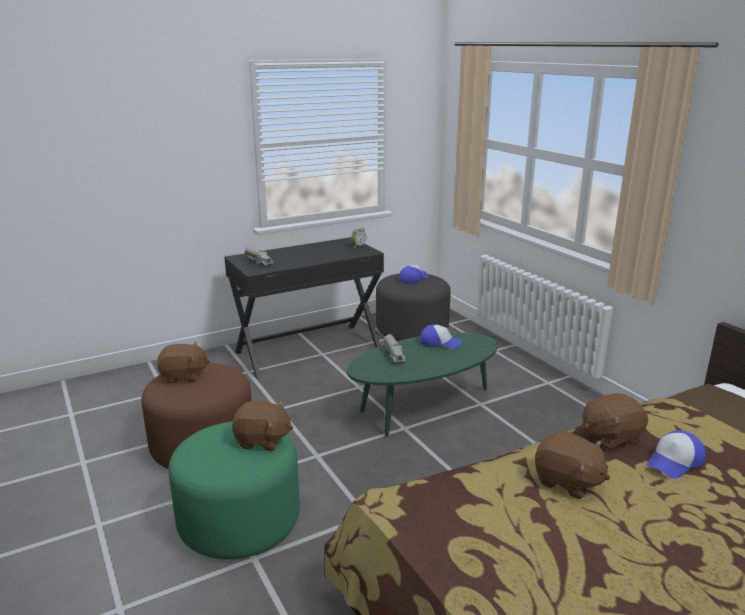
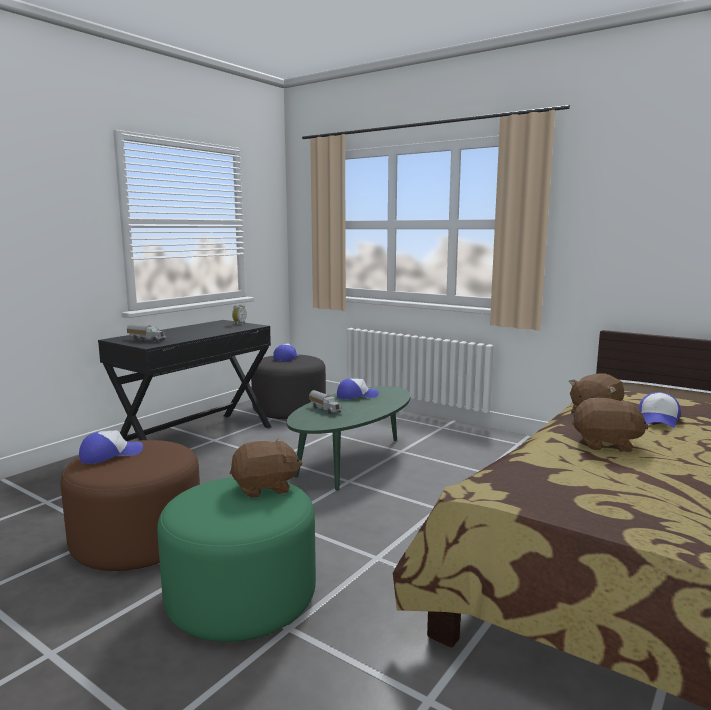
camera: 25 degrees left, 10 degrees down
(183, 376) = (110, 455): brown plush toy -> cap

